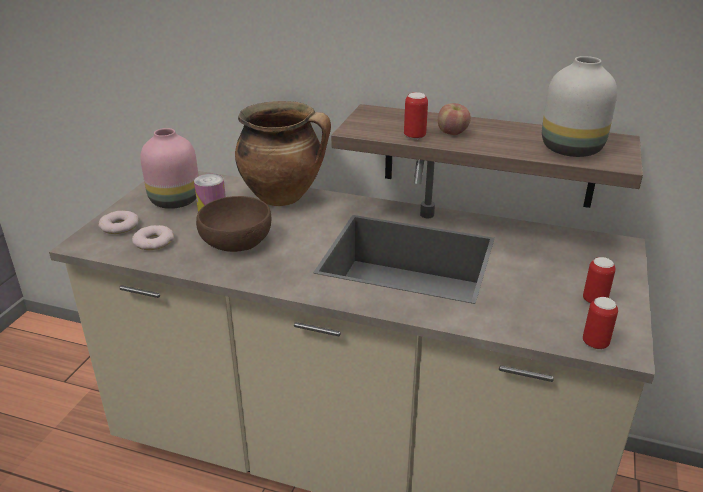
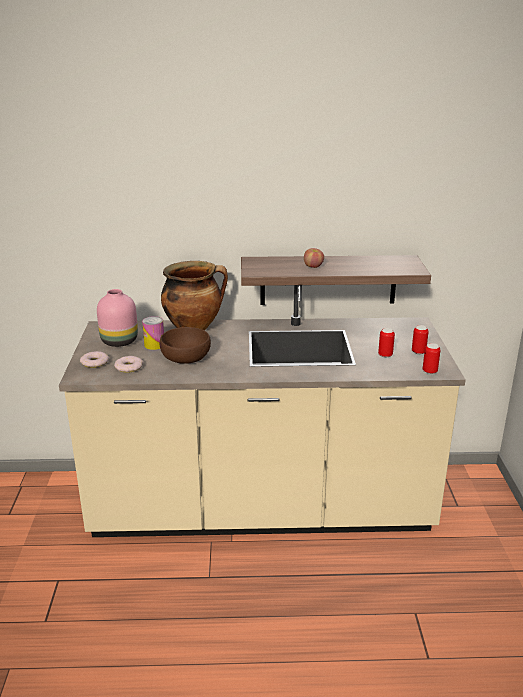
camera: 20 degrees left, 5 degrees down
(414, 136) = (293, 271): can -> can (385, 355)
(570, 148) = (385, 266): white vase -> none

